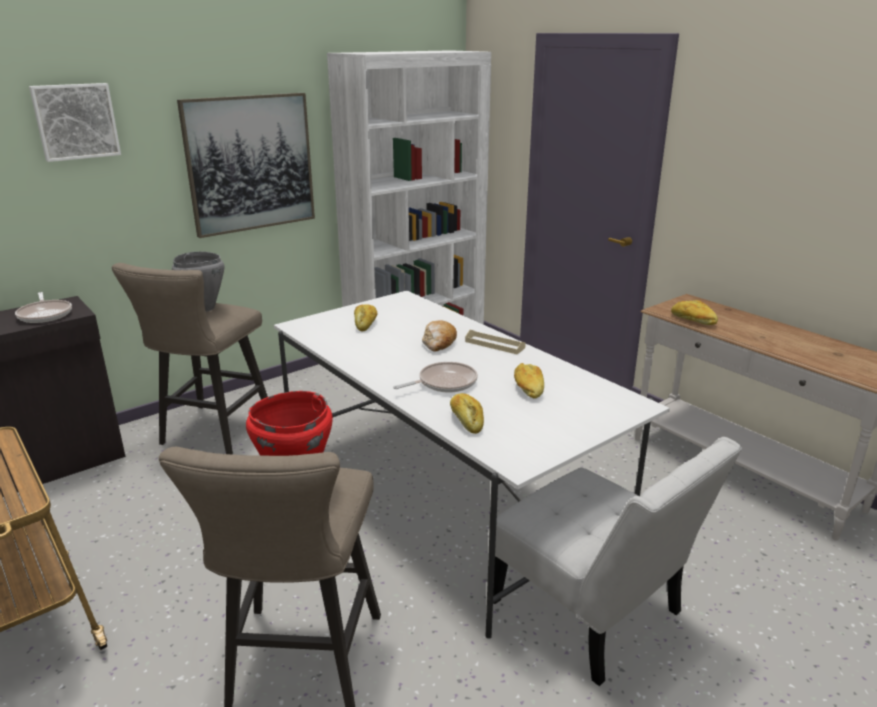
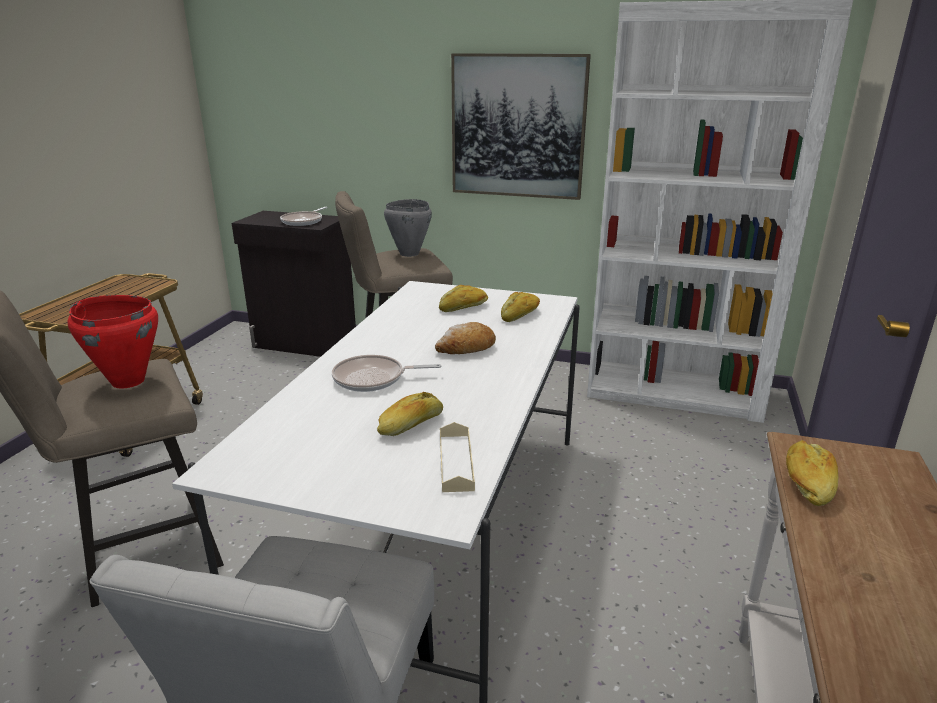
camera: 55 degrees right, 0 degrees up
(76, 121) = (368, 67): picture -> none
(444, 383) = (373, 379): frying pan -> frying pan turned 150 degrees clockwise
(466, 420) = (298, 414): bread -> bread (520, 315)
(494, 344) = (505, 375): beige tray -> beige tray (456, 462)

